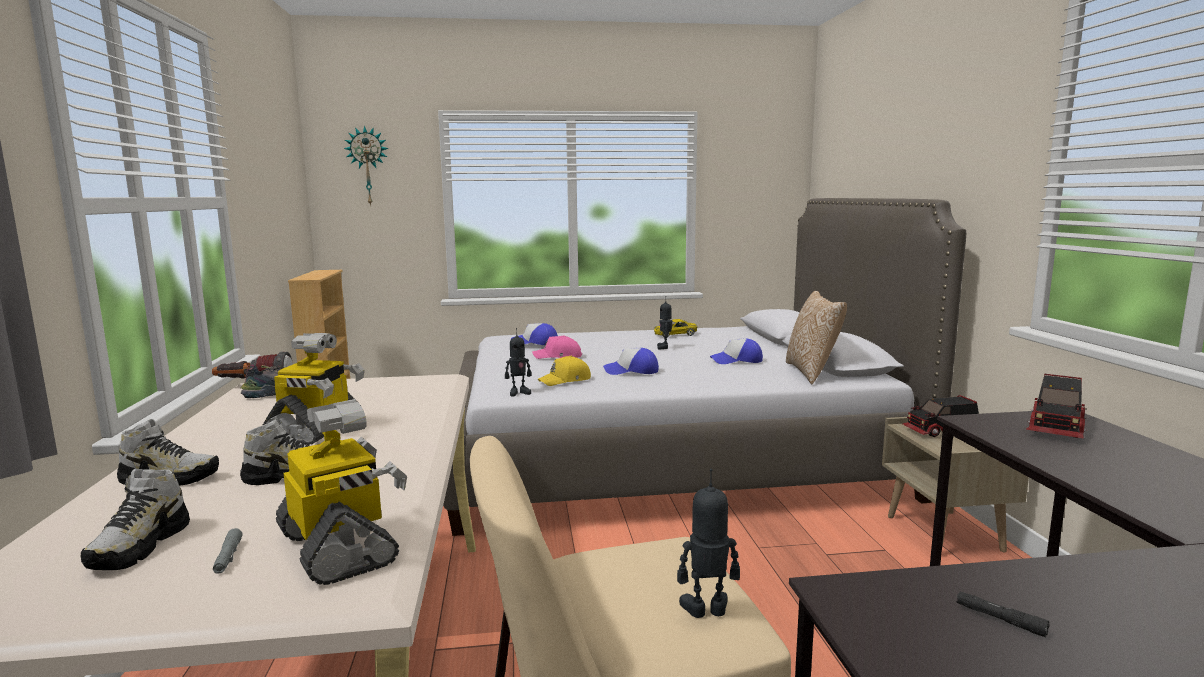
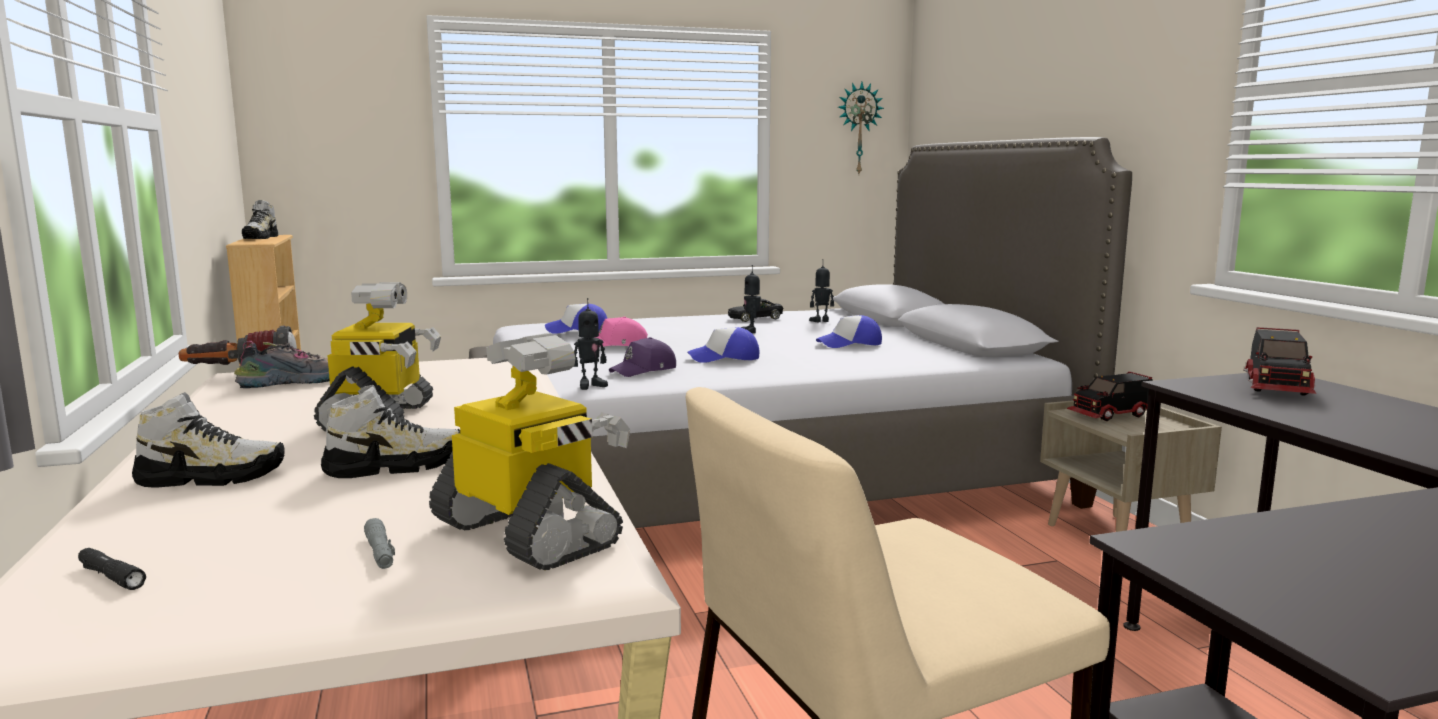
camera: 10 degrees left, 0 degrees up
(140, 547) = (239, 550): shoe -> shoe (261, 238)
(368, 166) = (325, 90): wall clock -> wall clock (858, 128)
(565, 380) = (644, 370): yellow cap -> purple cap
(675, 334) = (755, 318): yellow toy car -> black toy car
(707, 611) = (998, 582): toy robot -> toy robot (821, 321)
(812, 373) = (949, 354): pillow -> none
(1000, 620) = (1340, 556): black flashlight -> black flashlight (110, 577)

